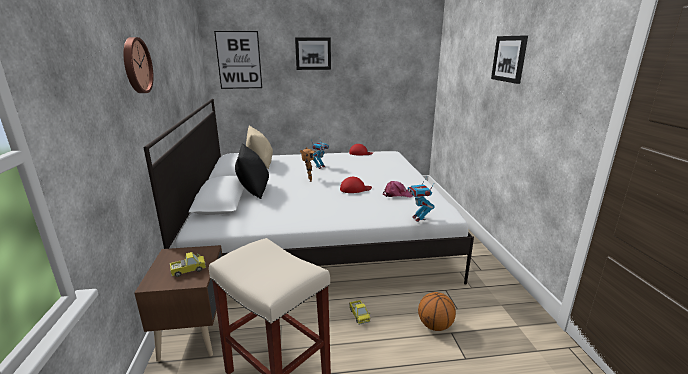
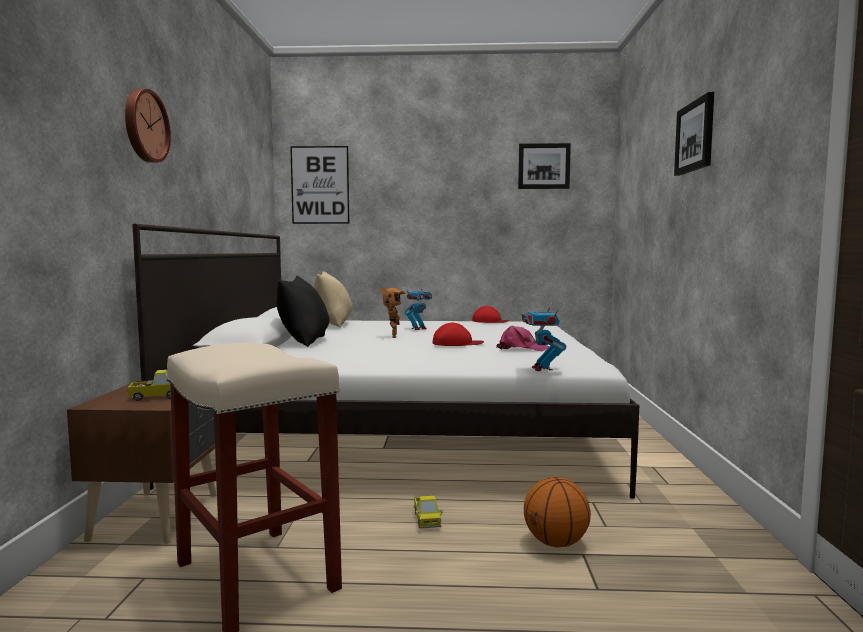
camera: 10 degrees right, 15 degrees down
(313, 53) = (423, 176): picture -> picture (543, 166)

